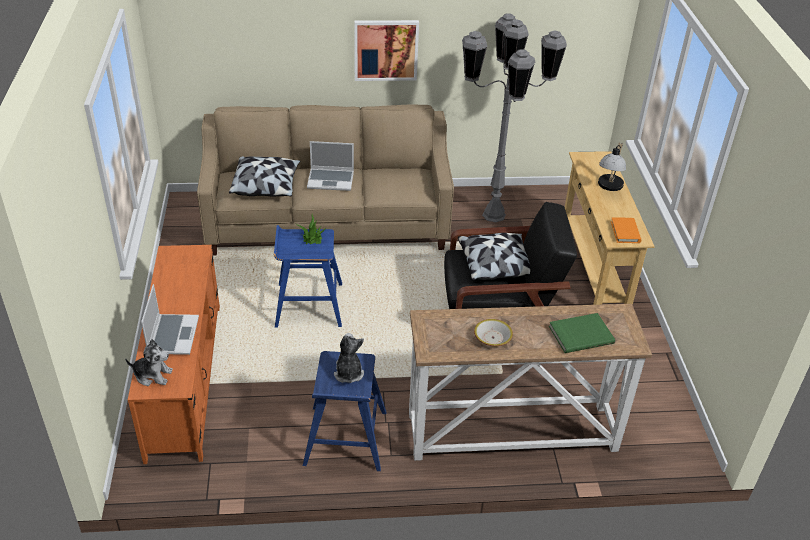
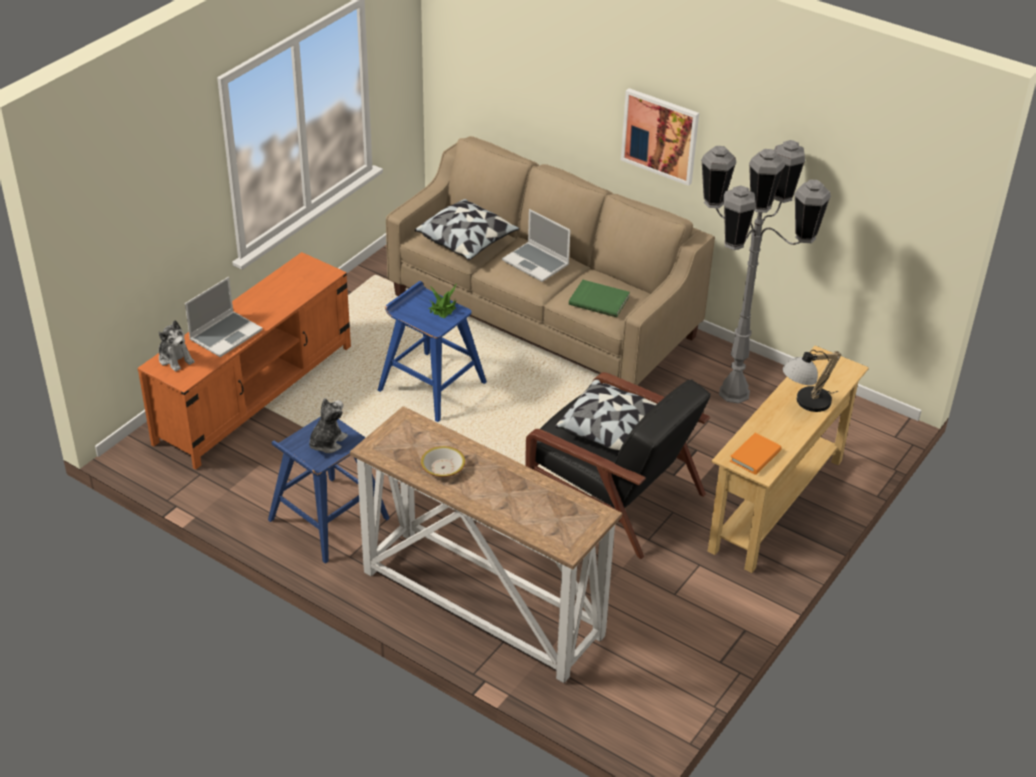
camera: 40 degrees right, 0 degrees up
(580, 334) = (529, 510): green book -> green book (599, 300)

